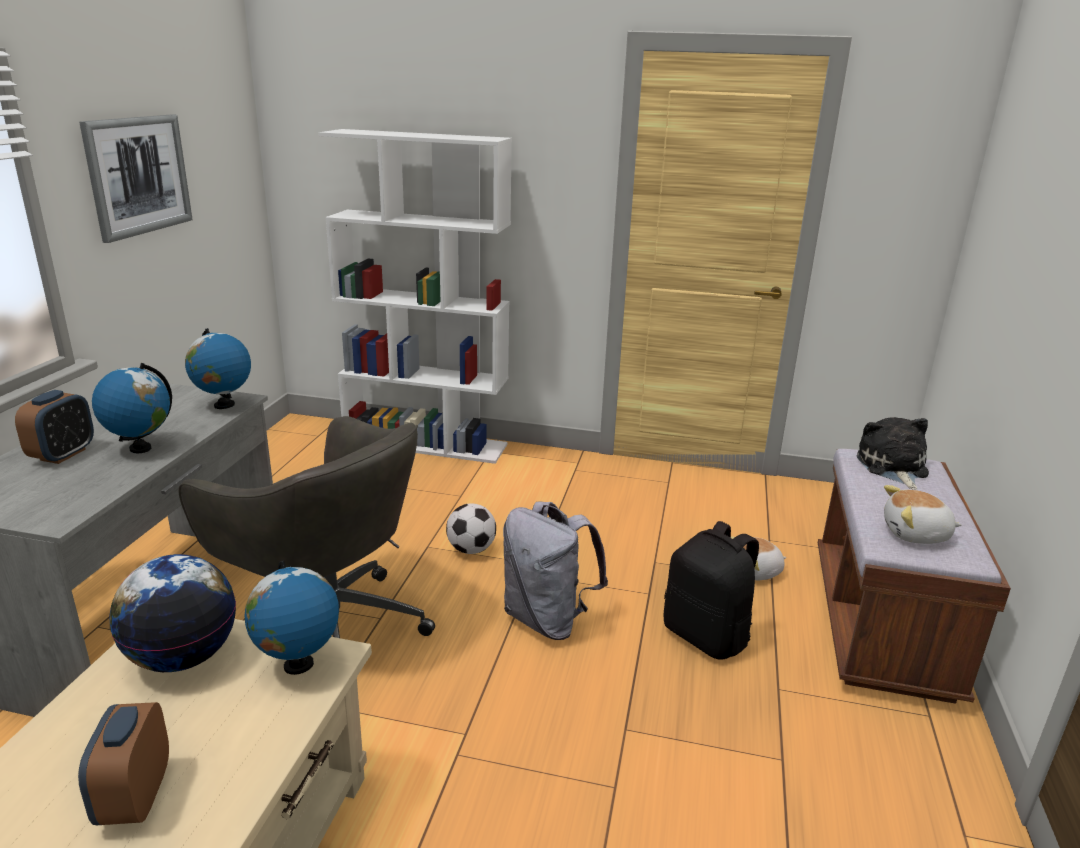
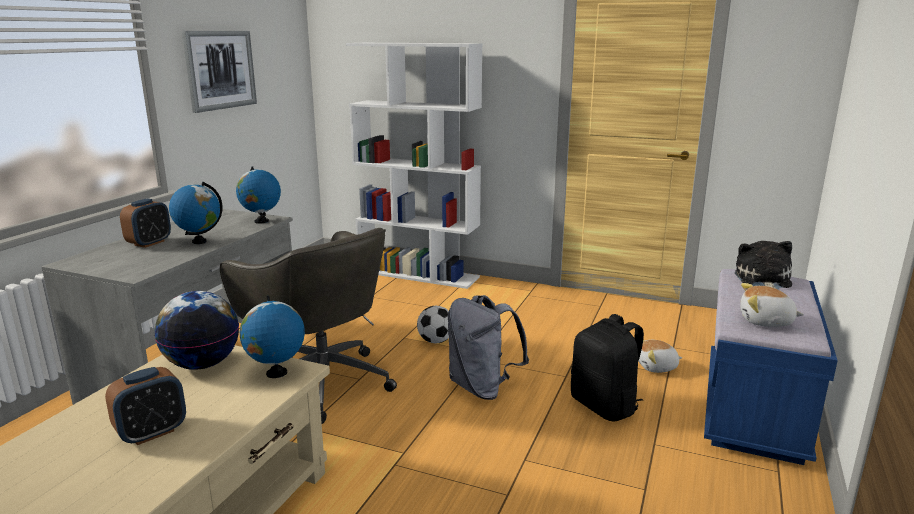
camera: 10 degrees right, 5 degrees down
(135, 798) = (152, 433): alarm clock -> alarm clock turned 135 degrees counterclockwise
(881, 624) = (753, 408): brown bench -> blue bench

